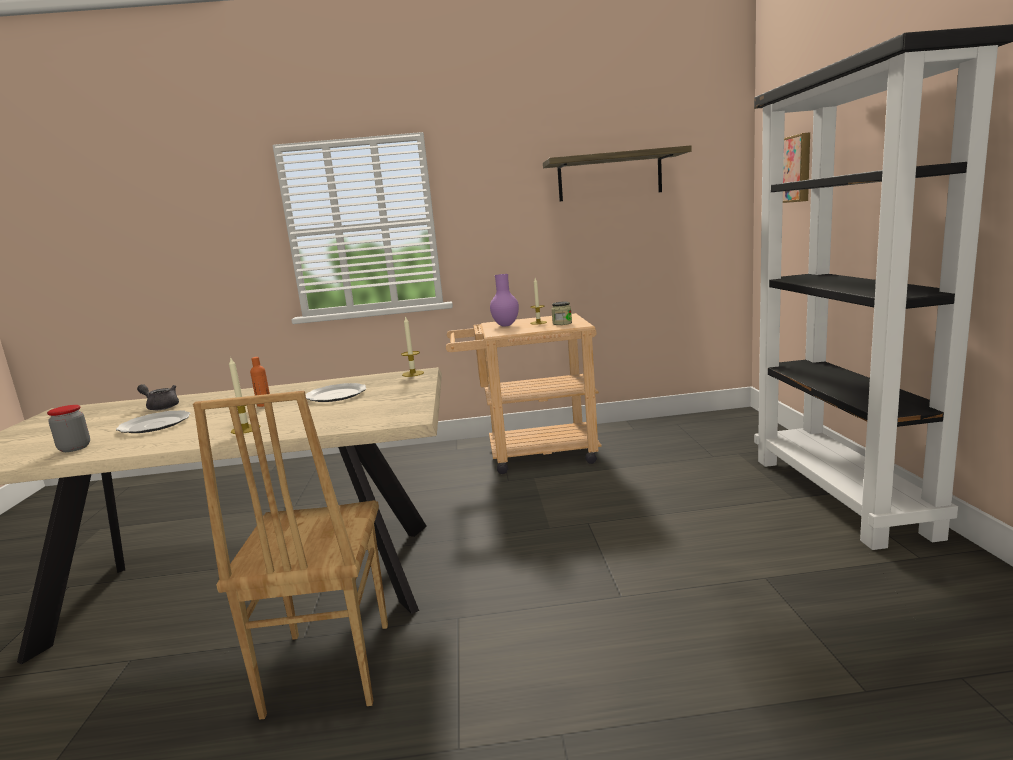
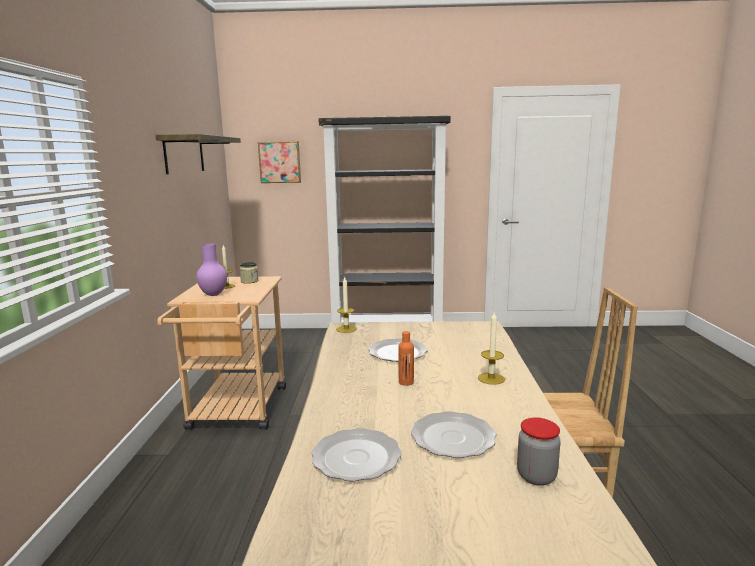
camera: 85 degrees left, 0 degrees up
(161, 407) = (357, 458): grey teapot -> plate

